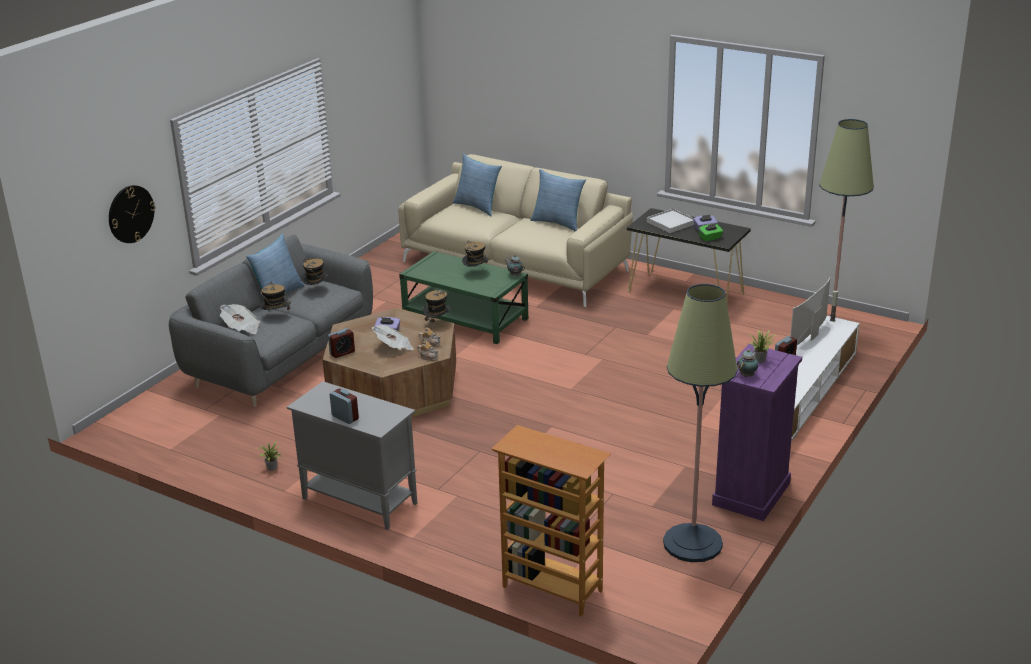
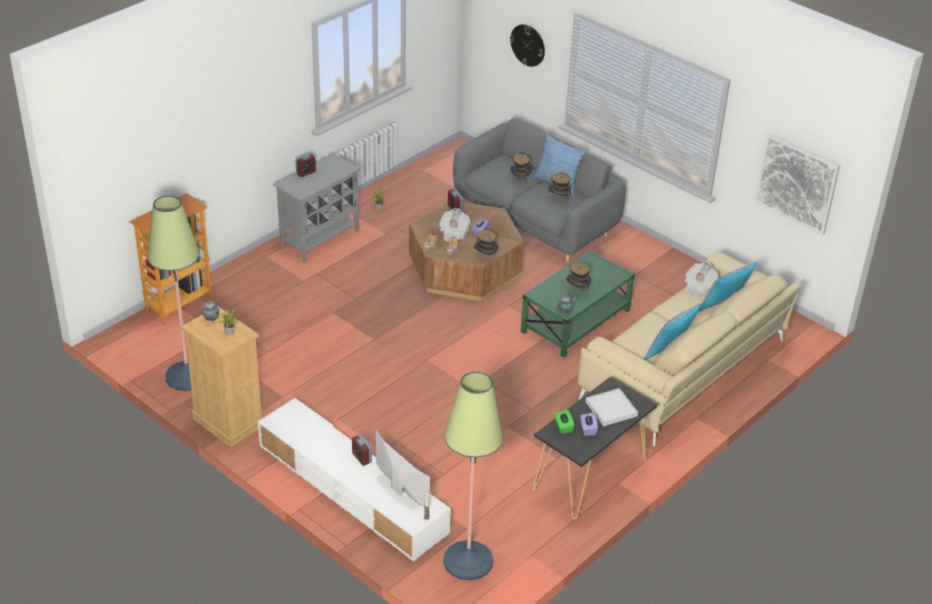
camera: 100 degrees right, 10 degrees up
(241, 328) = (504, 163): newspaper -> newspaper (698, 286)
(383, 107) = (797, 183): none -> picture
(751, 494) = (228, 422): purple dresser -> beige dresser

